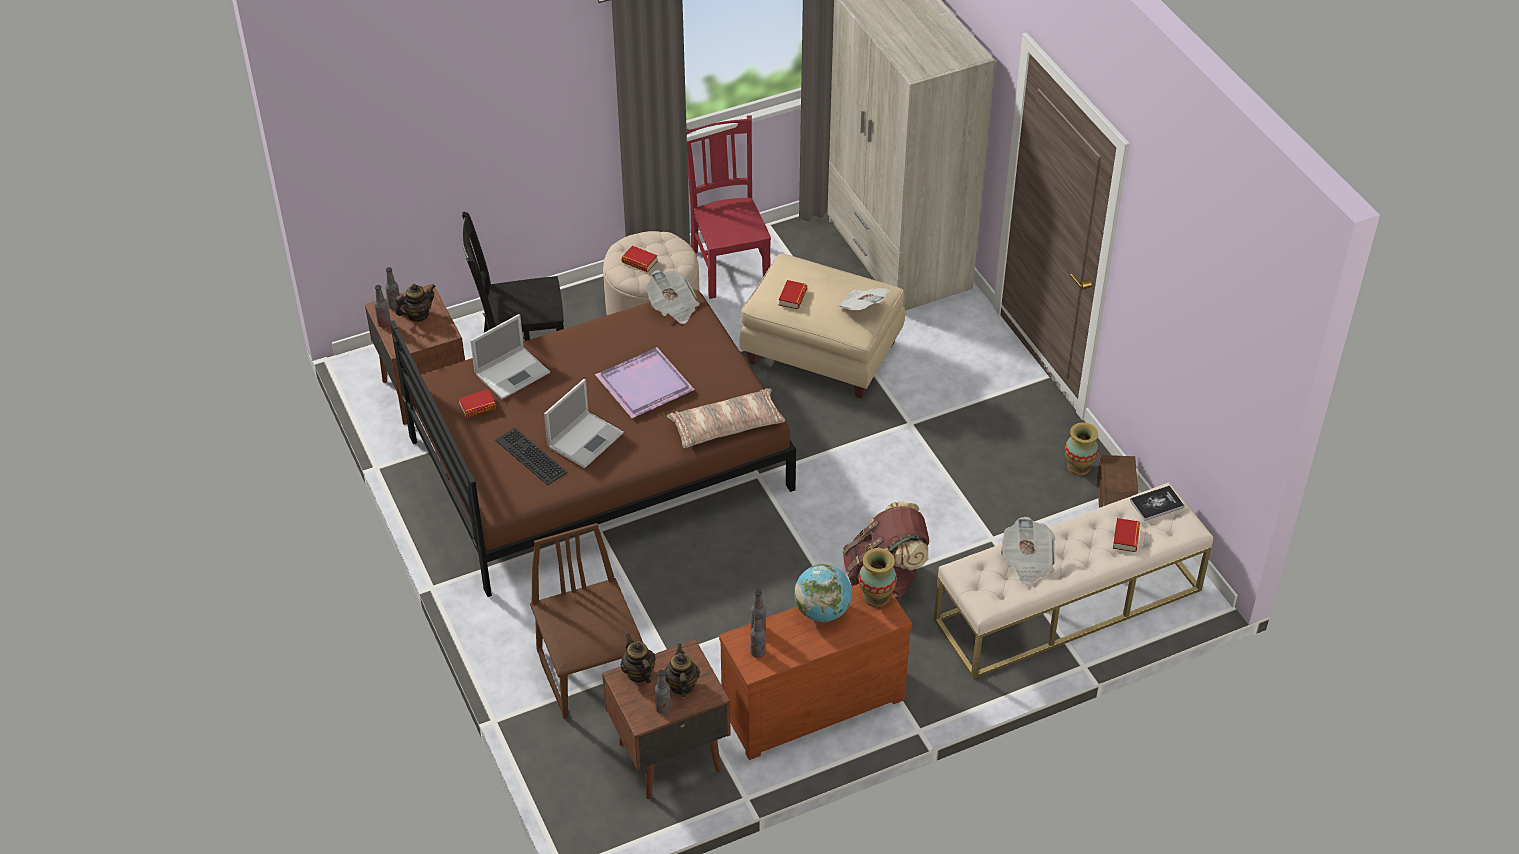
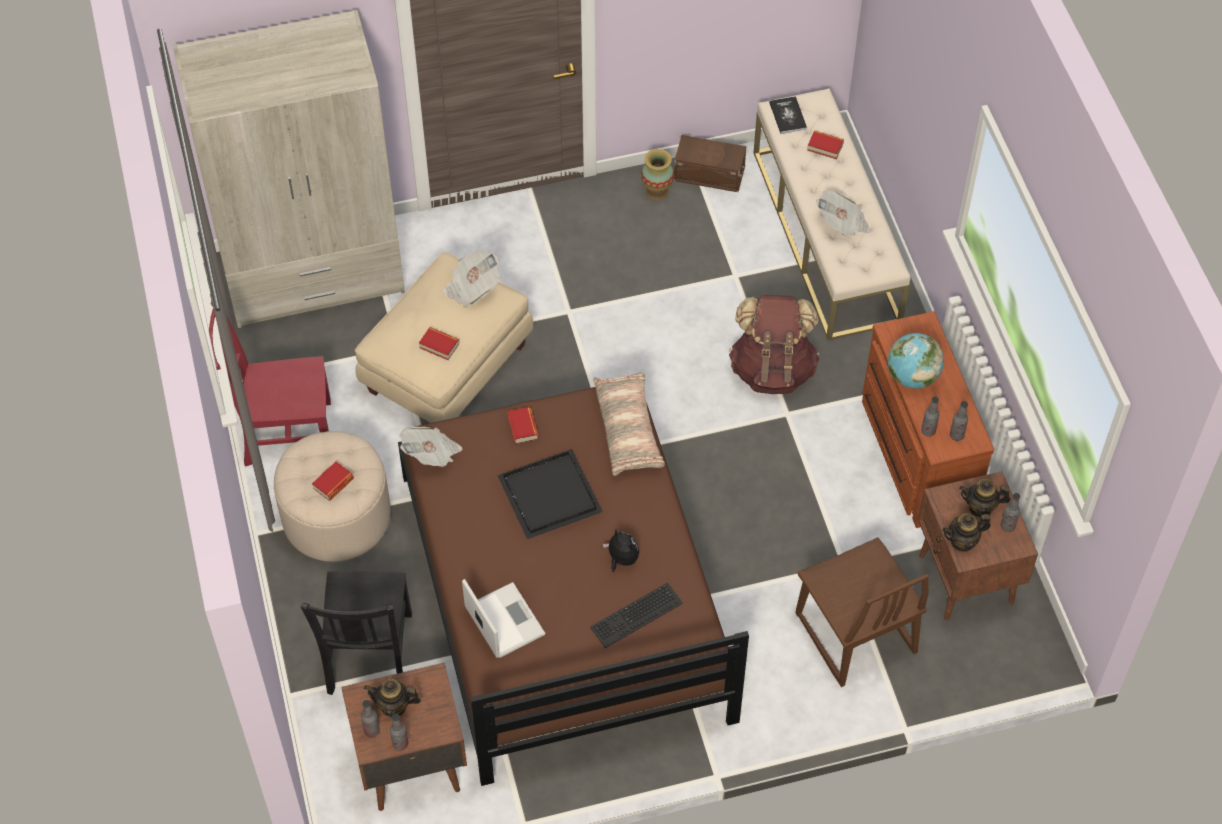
camera: 80 degrees left, 10 degrees up
(418, 315) = (394, 706): teapot -> teapot turned 60 degrees counterclockwise
(478, 407) = (550, 660): book -> book (523, 427)
(586, 439) = (621, 559): laptop -> plush toy
(592, 672) = (854, 634): brown chair -> brown chair turned 105 degrees counterclockwise
(645, 383) = (547, 495): purple tray -> black tray
(876, 597) = (900, 332): vase -> none

